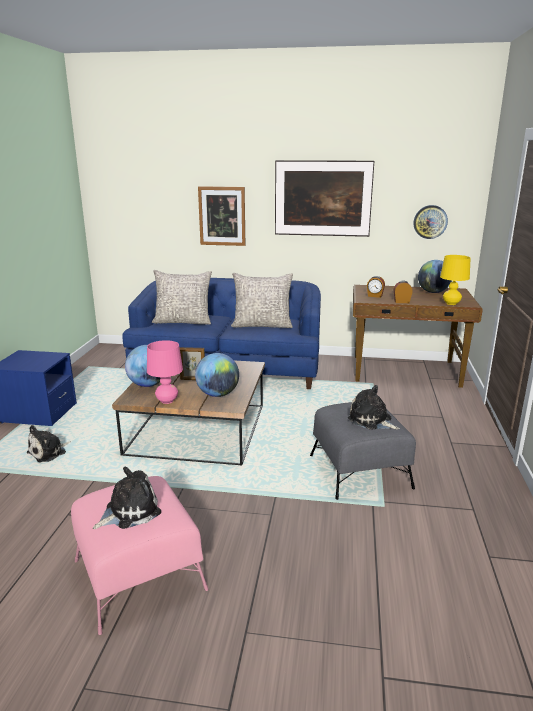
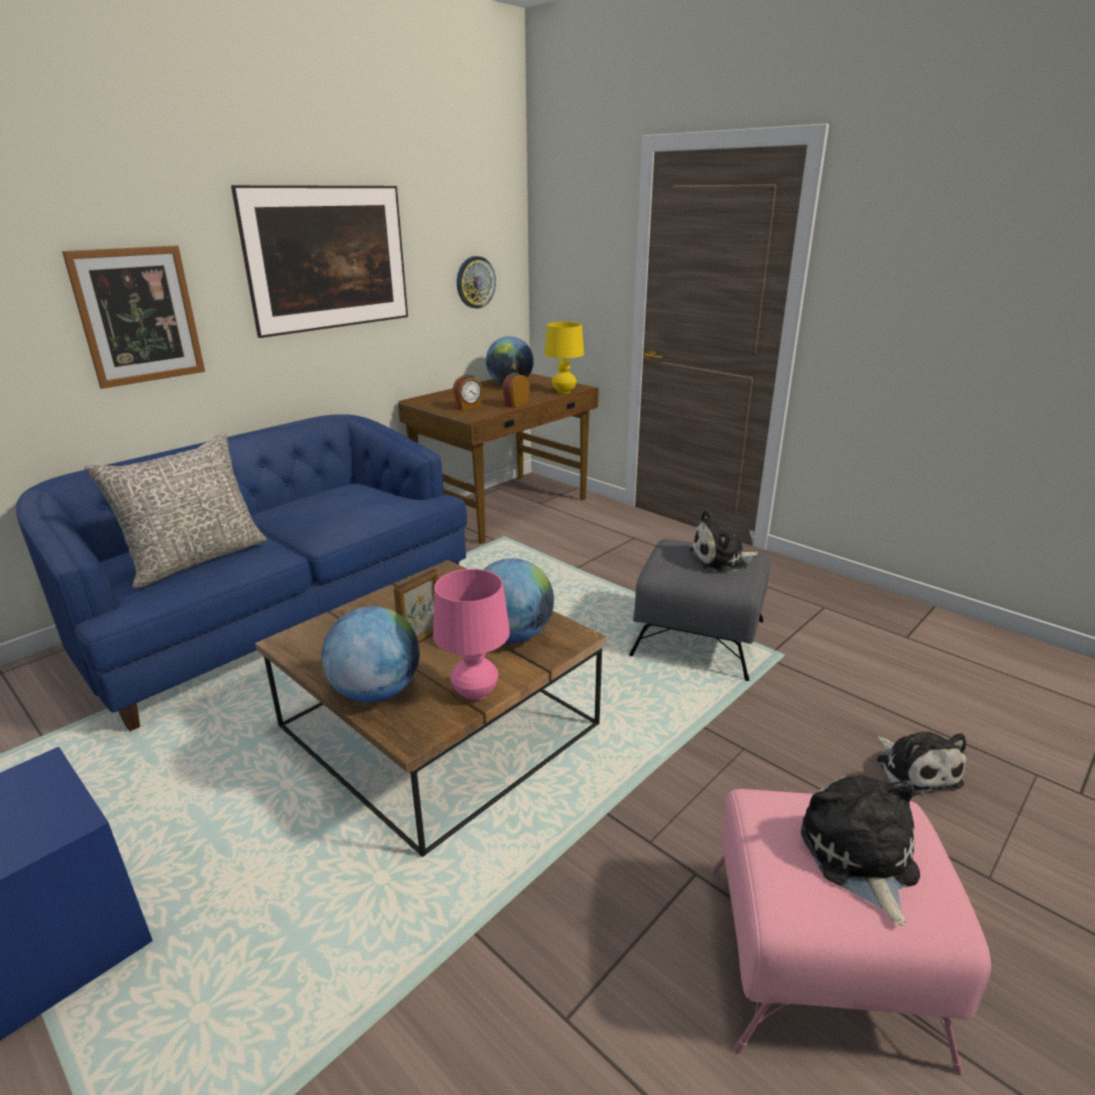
camera: 55 degrees left, 5 degrees up
(49, 452) = (271, 983): plush toy -> plush toy (915, 769)
(262, 325) = (350, 507): grey pillow -> none

